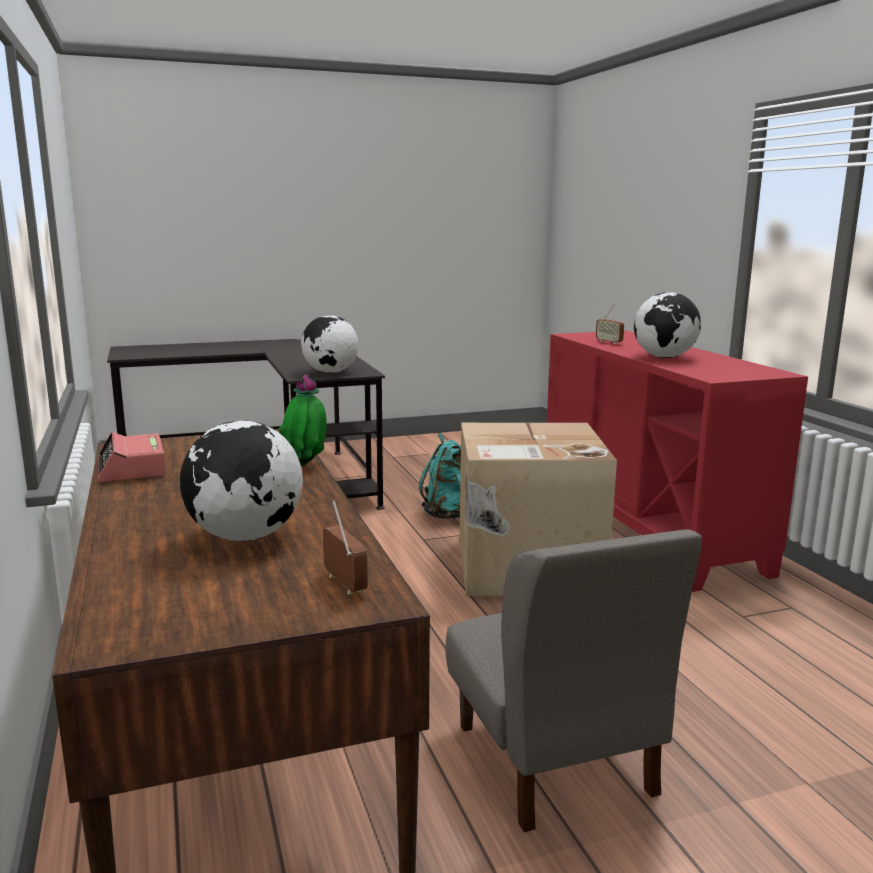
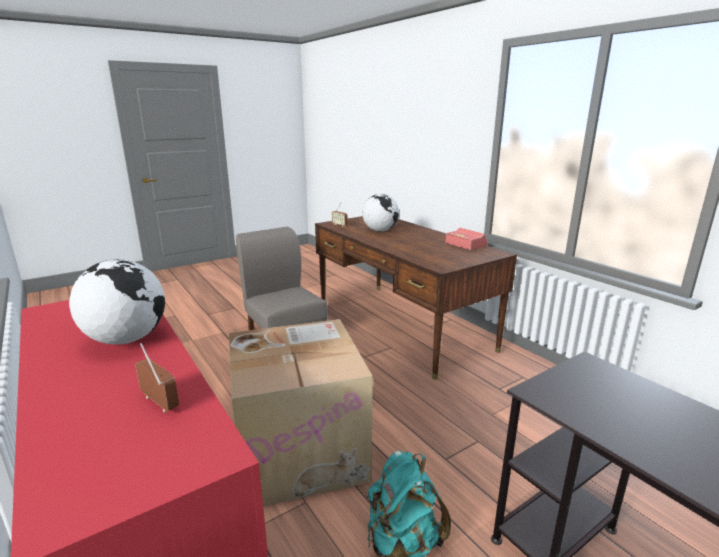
camera: 165 degrees right, 5 degrees up
(306, 466) = (397, 252): potted plant -> none
(330, 372) = (583, 385): globe -> none

